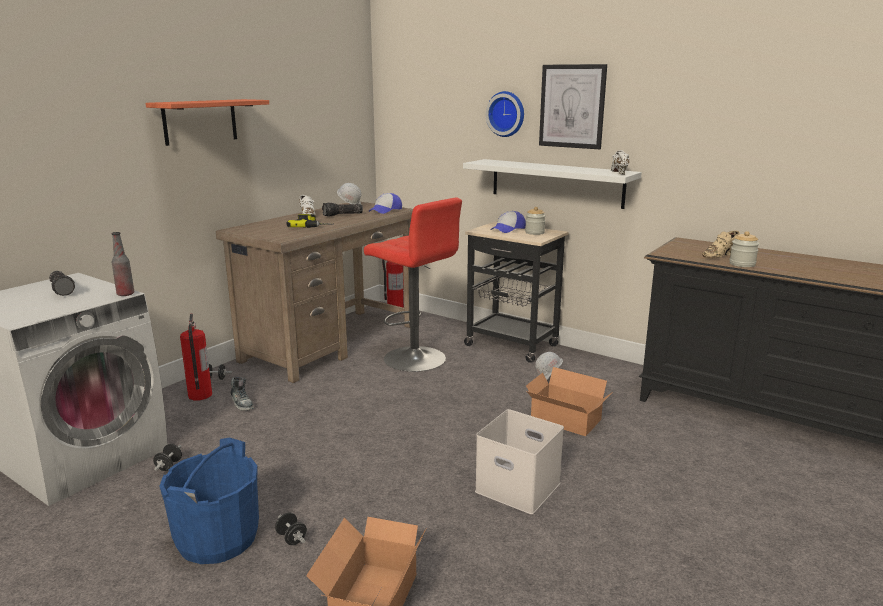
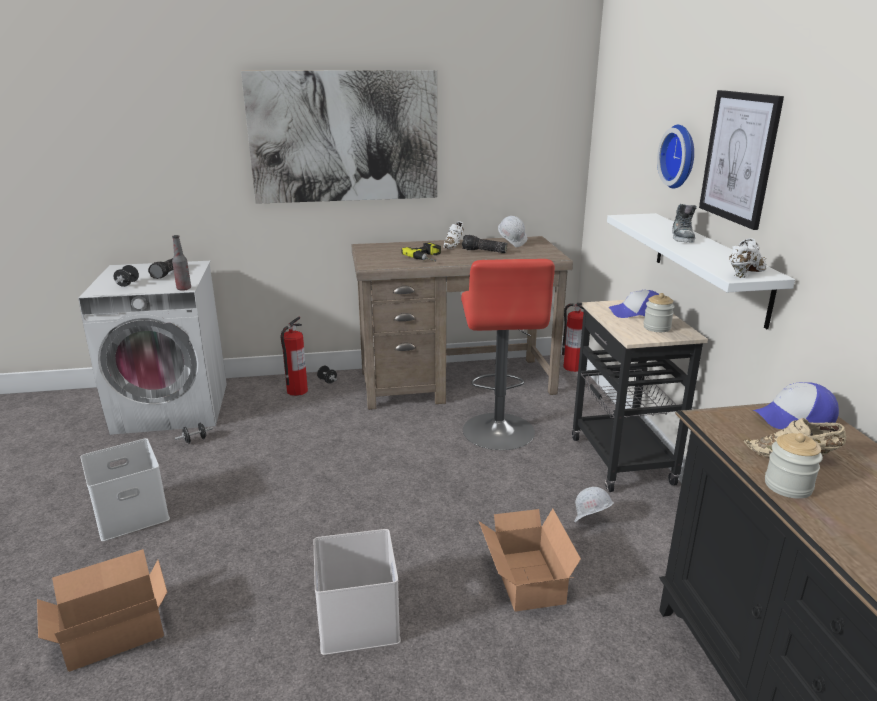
camera: 45 degrees right, 5 degrees up
(200, 121) = (344, 137): shelf -> picture
(218, 539) = (129, 515): blue bucket -> white storage box
(242, 403) = (309, 411): shoe -> shoe (682, 237)
(291, 538) = (158, 544): black dumbbell -> black dumbbell (127, 284)
(385, 210) = (537, 255): cap -> cap (794, 417)

